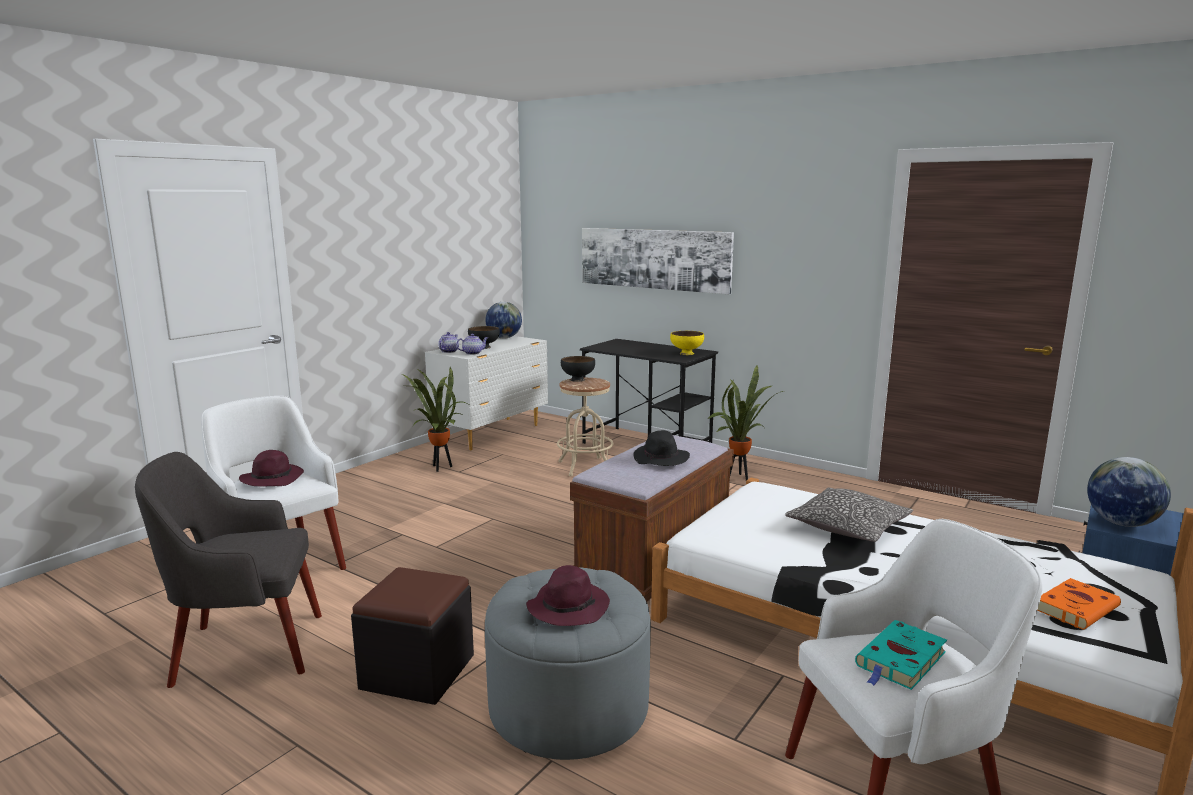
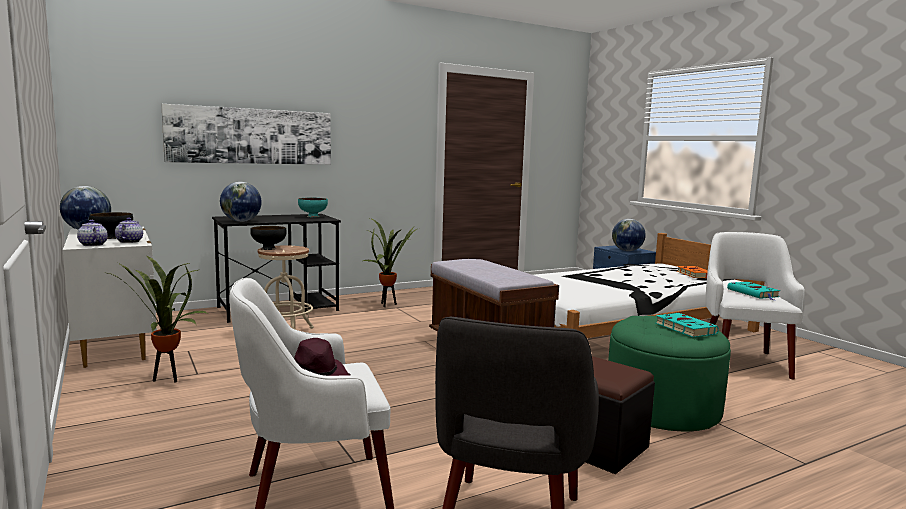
camera: 65 degrees left, 5 degrees down
(568, 607) = (683, 328): purple hat -> turquoise book
(568, 706) = (662, 408): grey ottoman -> green ottoman
(604, 348) = (241, 221): none -> globe
(661, 459) = (495, 268): black hat -> none
(686, 353) = (313, 216): yellow bowl -> turquoise bowl
(848, 527) = (587, 279): pillow -> none

